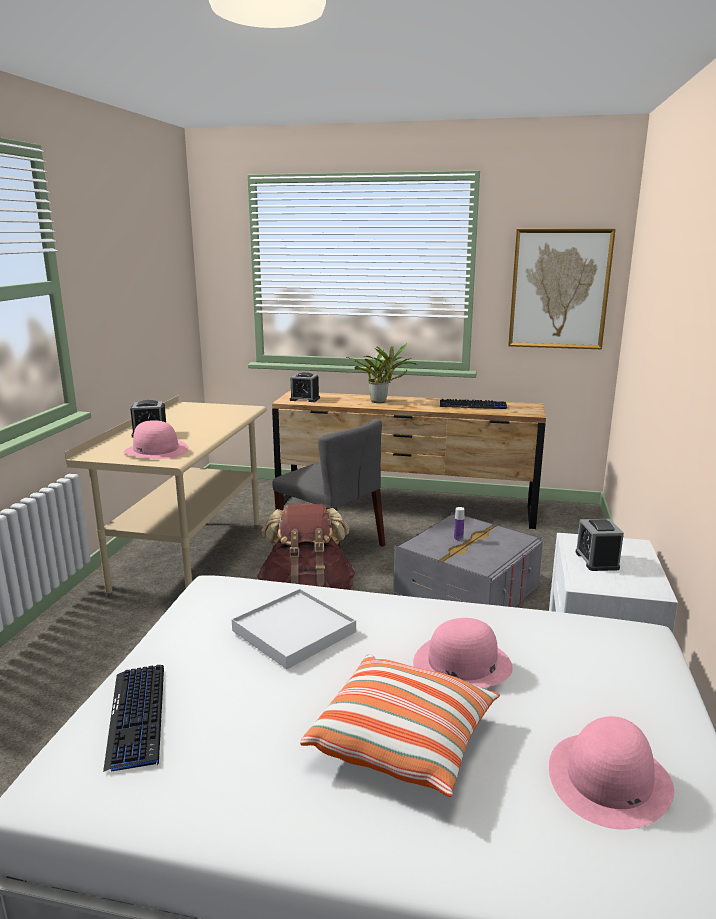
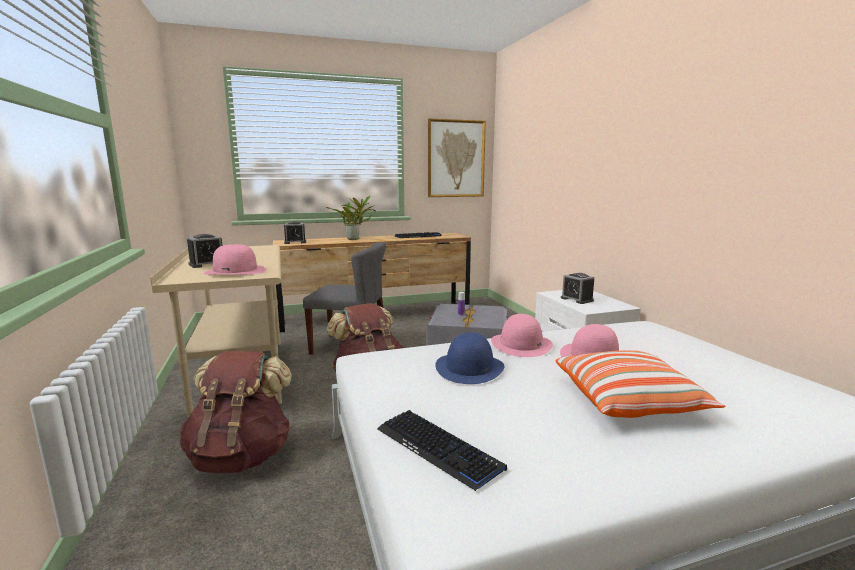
camera: 30 degrees left, 5 degrees down
(114, 650) = (241, 456): none -> brown backpack
(294, 631) = (469, 368): white tray -> blue hat
(609, 779) = (747, 382): pink hat -> pink hat (521, 344)

